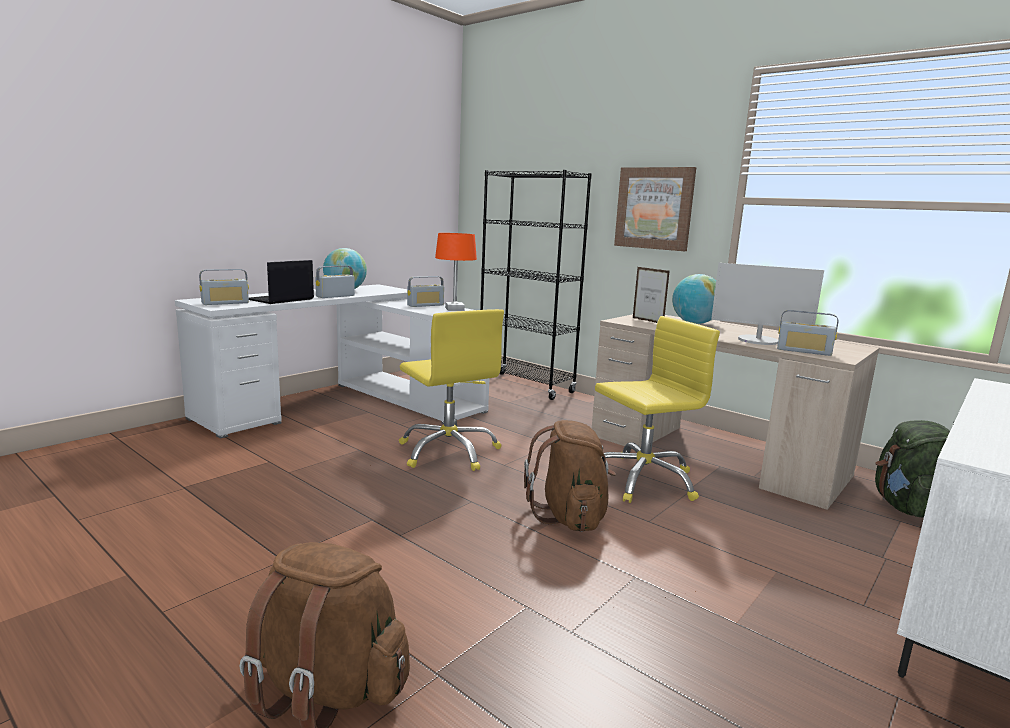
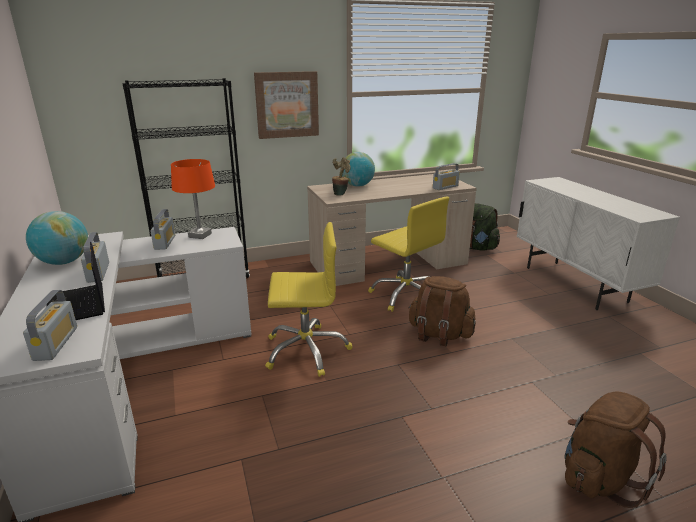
camera: 60 degrees left, 10 degrees up
(642, 480) = (406, 295): yellow office chair -> yellow office chair turned 135 degrees clockwise
(647, 321) = (341, 193): picture frame -> potted plant
(758, 340) = (415, 187): monitor -> none

